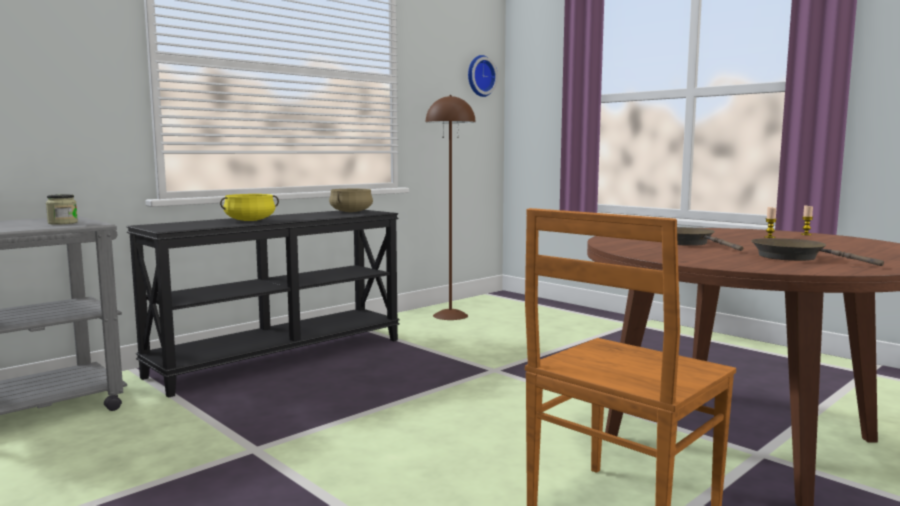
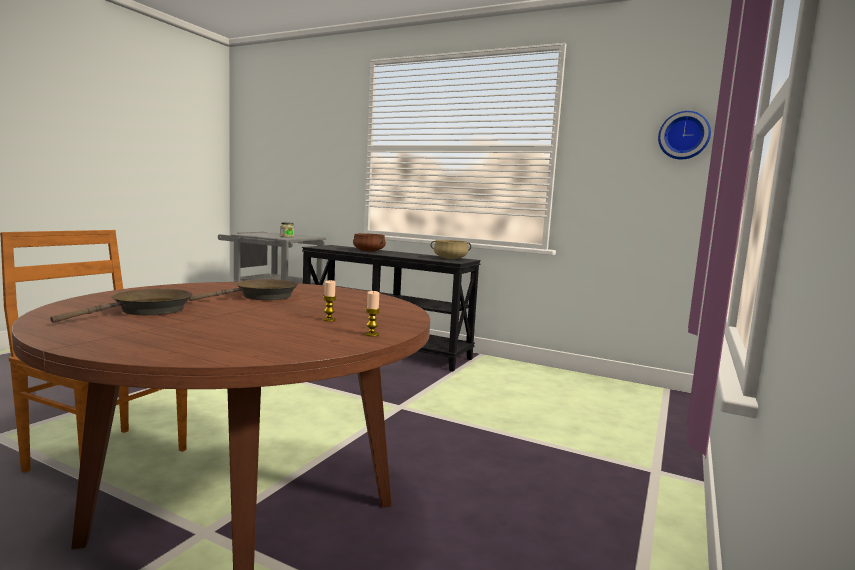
camera: 70 degrees right, 0 degrees up
(250, 220) = (368, 251): yellow cooking pot -> brown cooking pot
(450, 315) = (552, 381): brown floor lamp -> none

